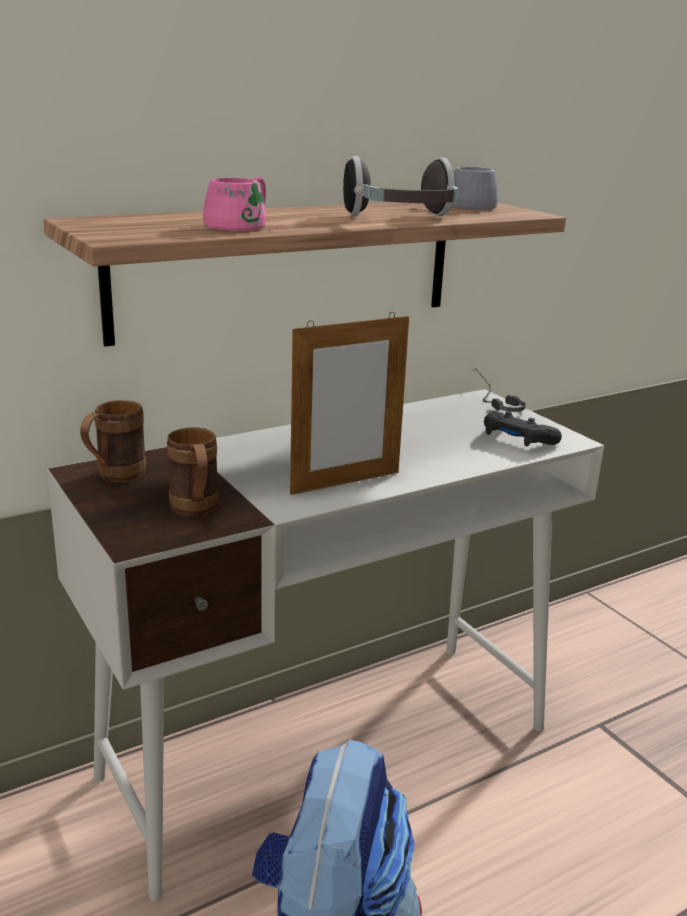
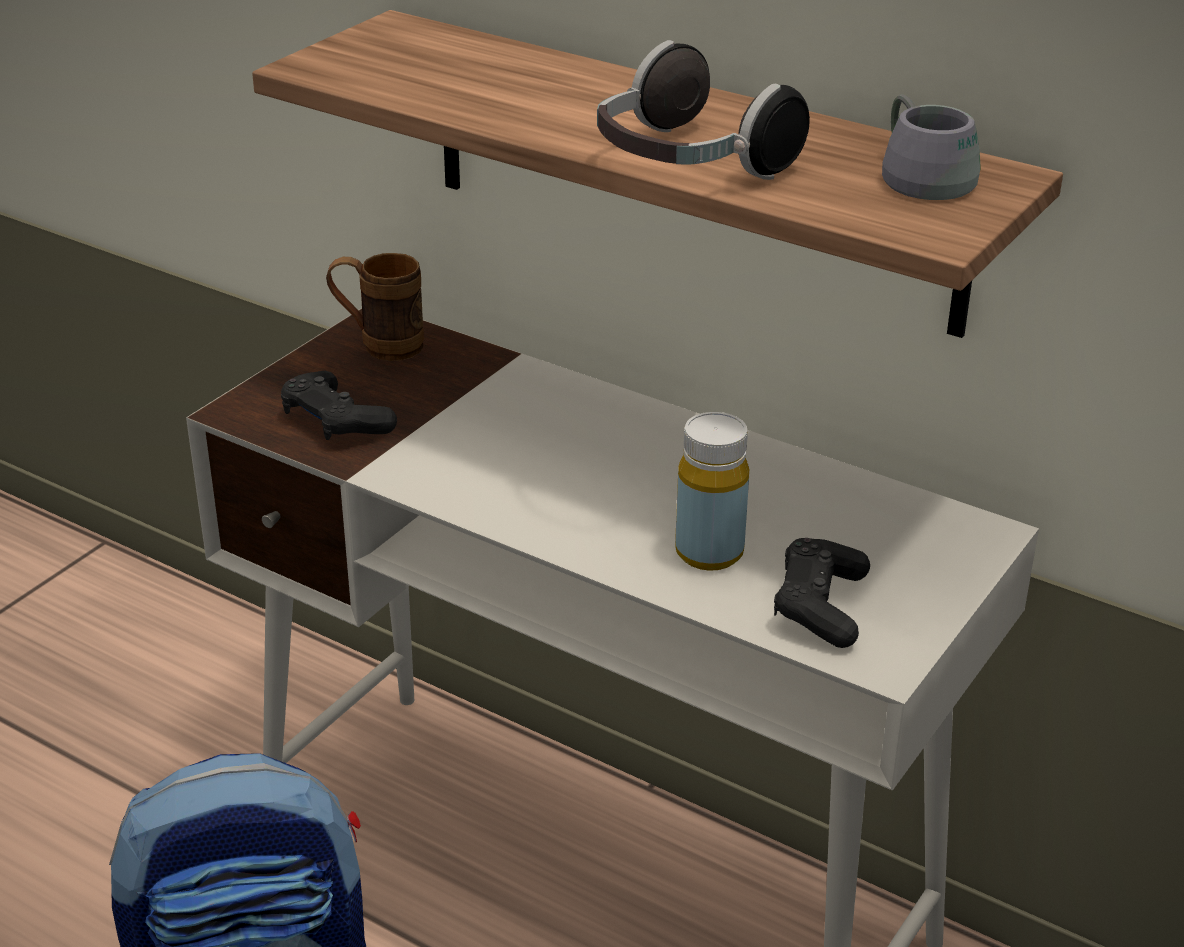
camera: 65 degrees right, 10 degrees up
(196, 511) = (335, 422): brown mug -> black game controller
(246, 226) = (480, 97): pink mug -> none
(345, 482) = (505, 495): picture frame -> none
(451, 450) = (709, 552): none -> yellow bottle
(491, 401) = (975, 546): headphones -> none

